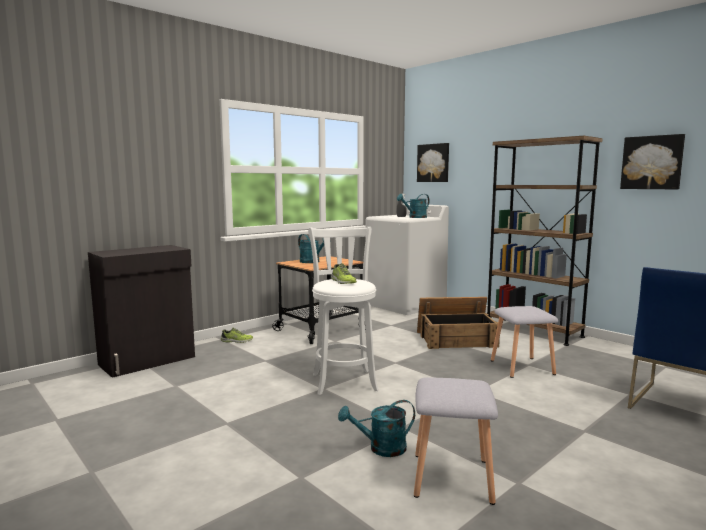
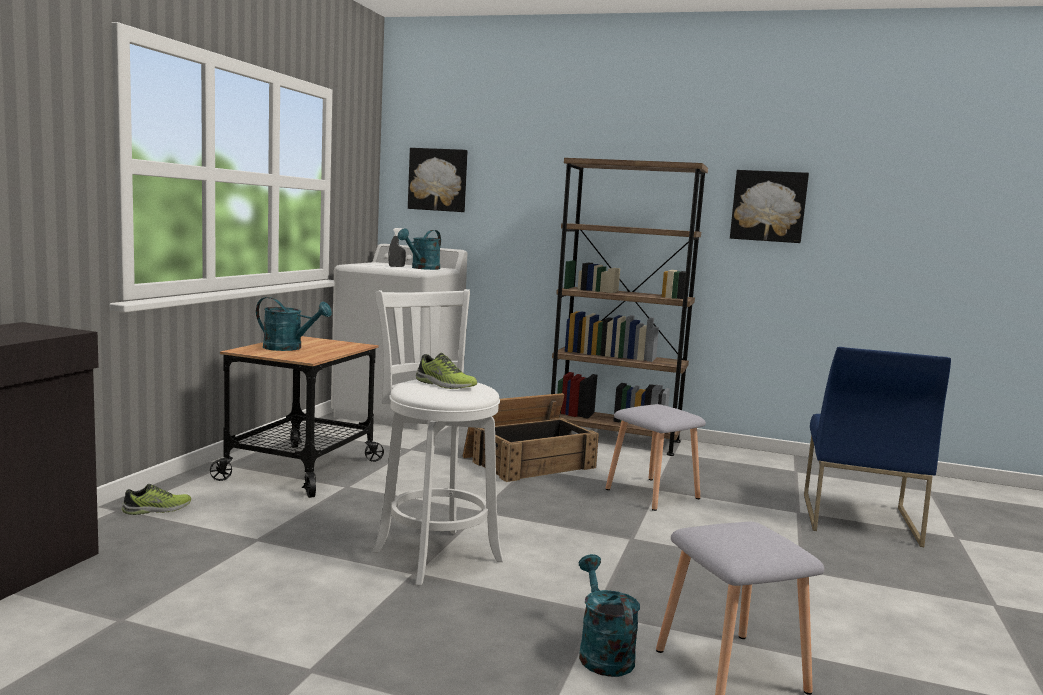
camera: 30 degrees left, 0 degrees up
(381, 448) = (602, 652): turquoise watering can -> turquoise watering can turned 120 degrees clockwise

